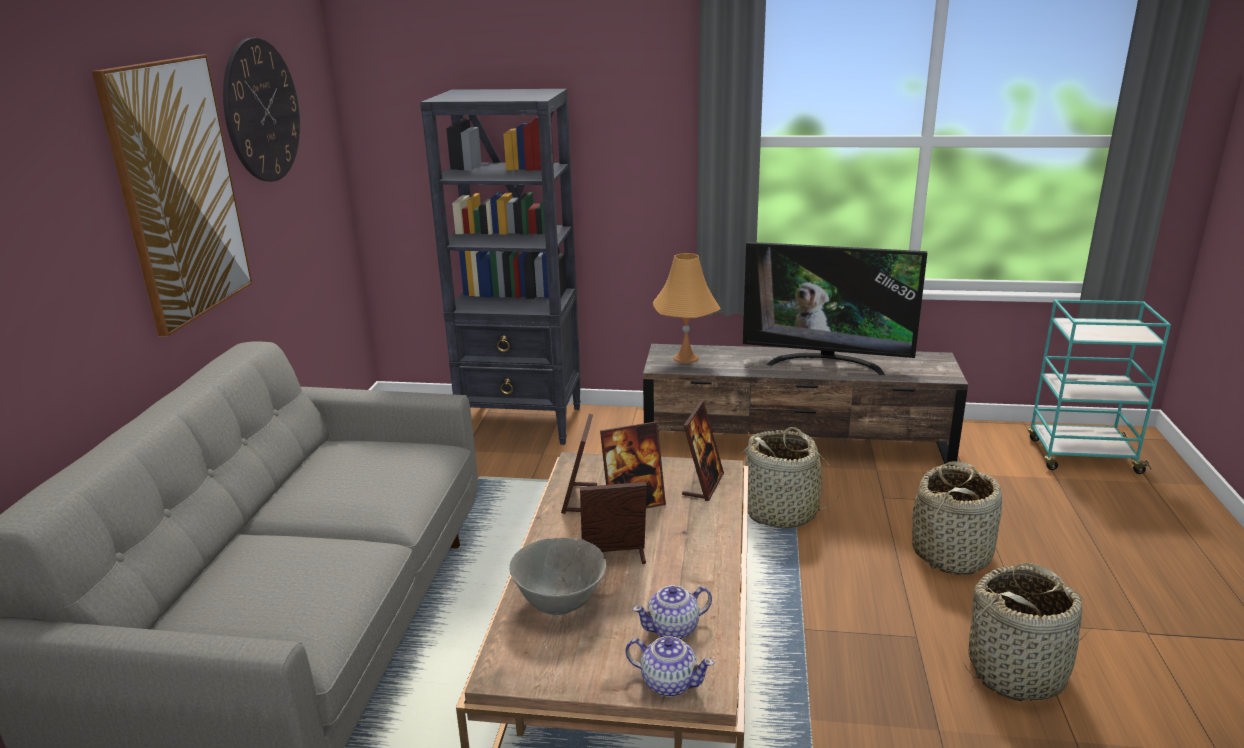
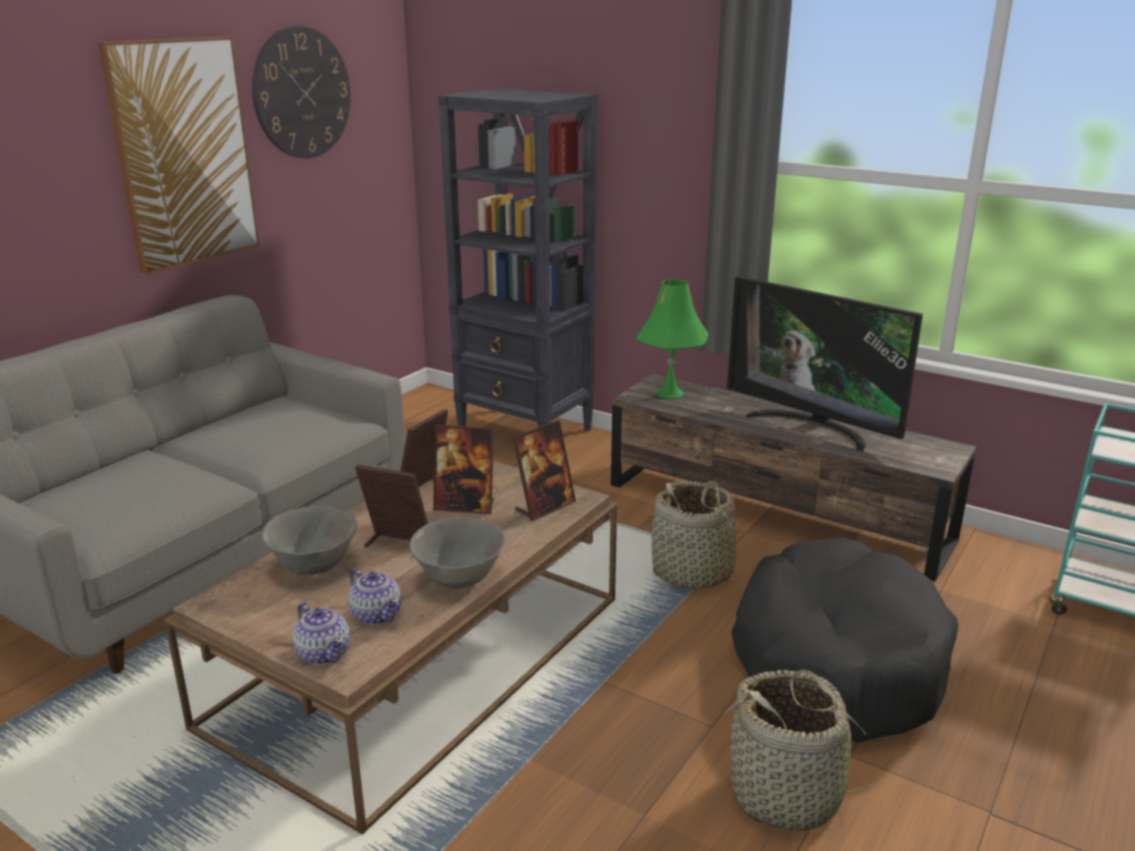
camera: 25 degrees right, 0 degrees up
(673, 629) = (376, 614): teapot -> teapot turned 135 degrees counterclockwise
(685, 358) = (669, 393): orange table lamp -> green table lamp
(706, 572) = (459, 578): none -> grey bowl
(951, 553) = (836, 662): basket -> black dog bed

